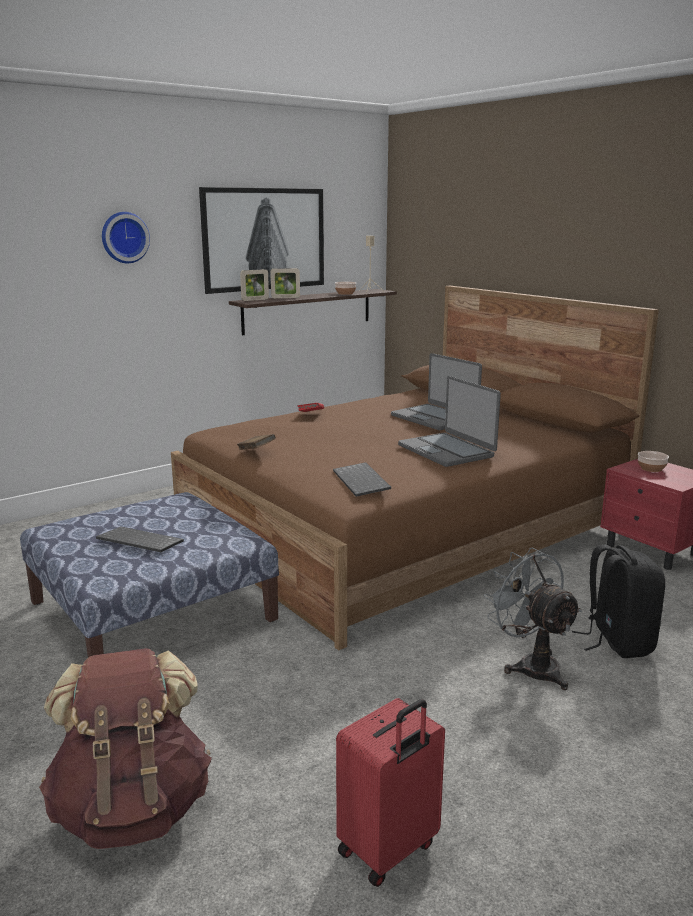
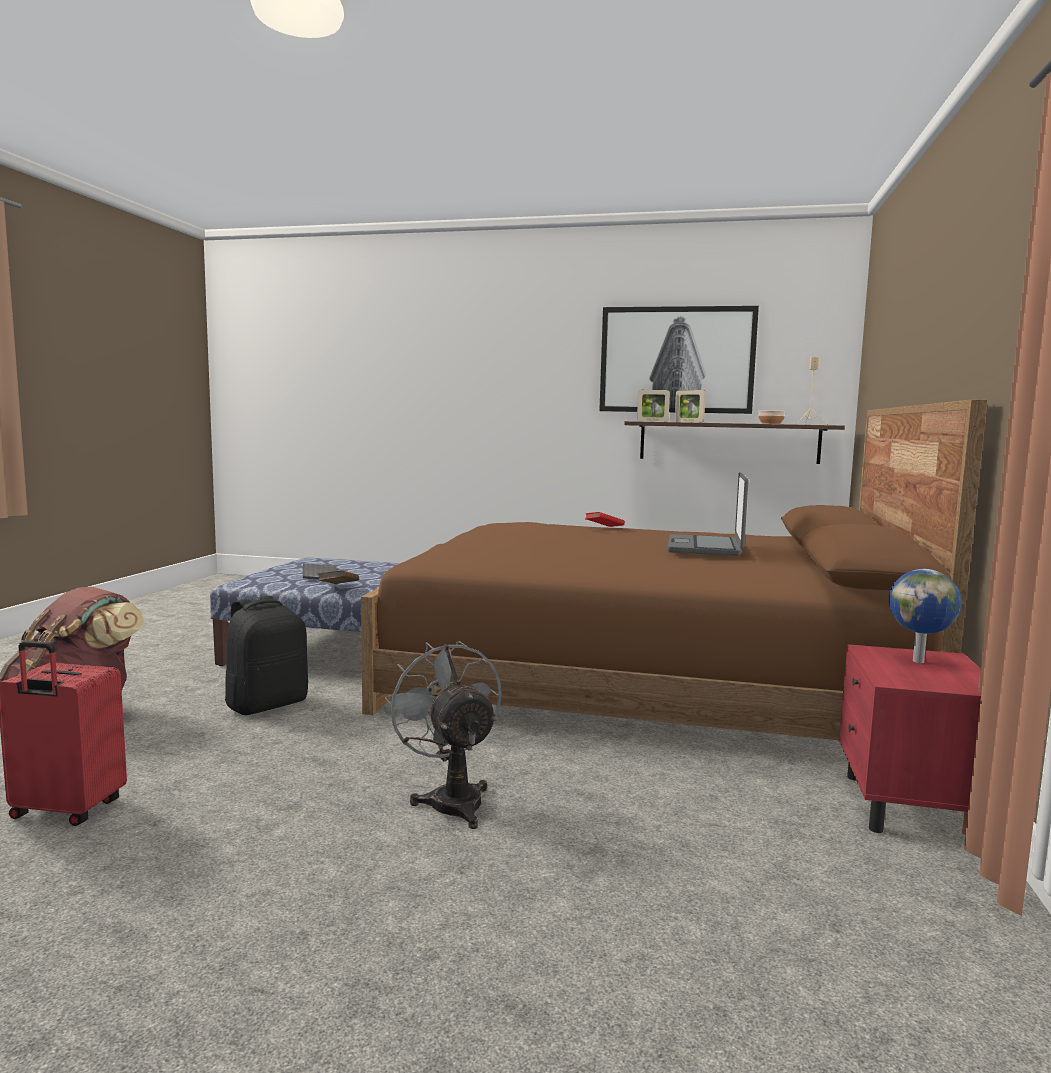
camera: 50 degrees right, 10 degrees down
(124, 237) = (527, 354): wall clock -> none
(256, 451) = (471, 532): brown book -> brown book (338, 587)
(362, 481) = (461, 556): keyboard -> none
(447, 451) = (615, 562): laptop -> none
(531, 665) = (451, 799): grey fan -> grey fan turned 45 degrees counterclockwise
(617, 641) = (586, 836): black backpack -> black backpack (267, 704)
(651, 468) = (919, 661): bowl -> globe

